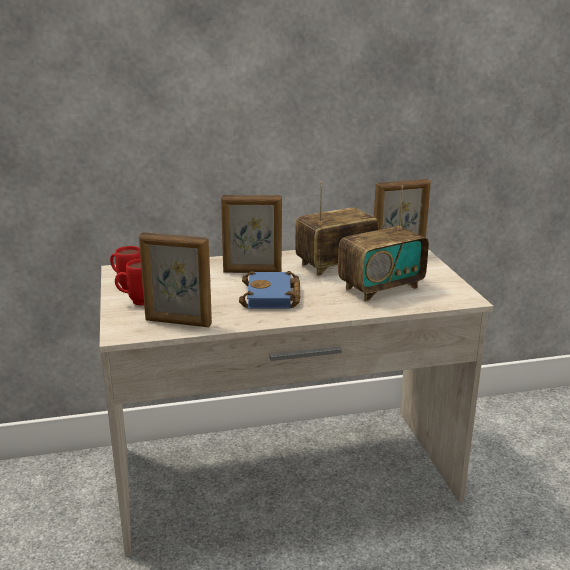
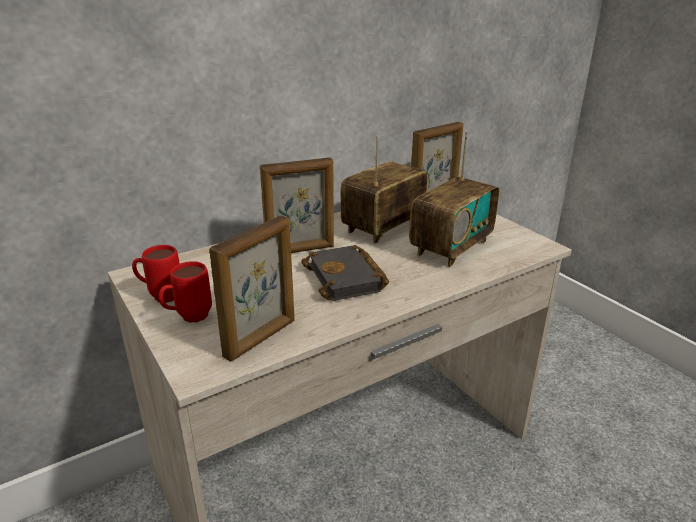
camera: 20 degrees left, 5 degrees up
(178, 322) = (261, 338): picture frame -> picture frame turned 45 degrees counterclockwise
(272, 297) = (348, 279): blue book -> black book

